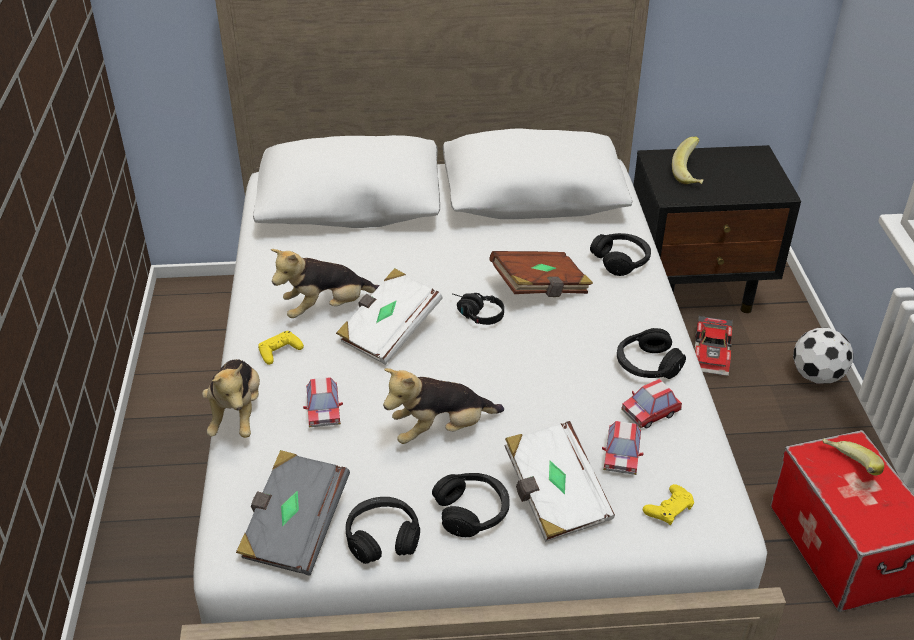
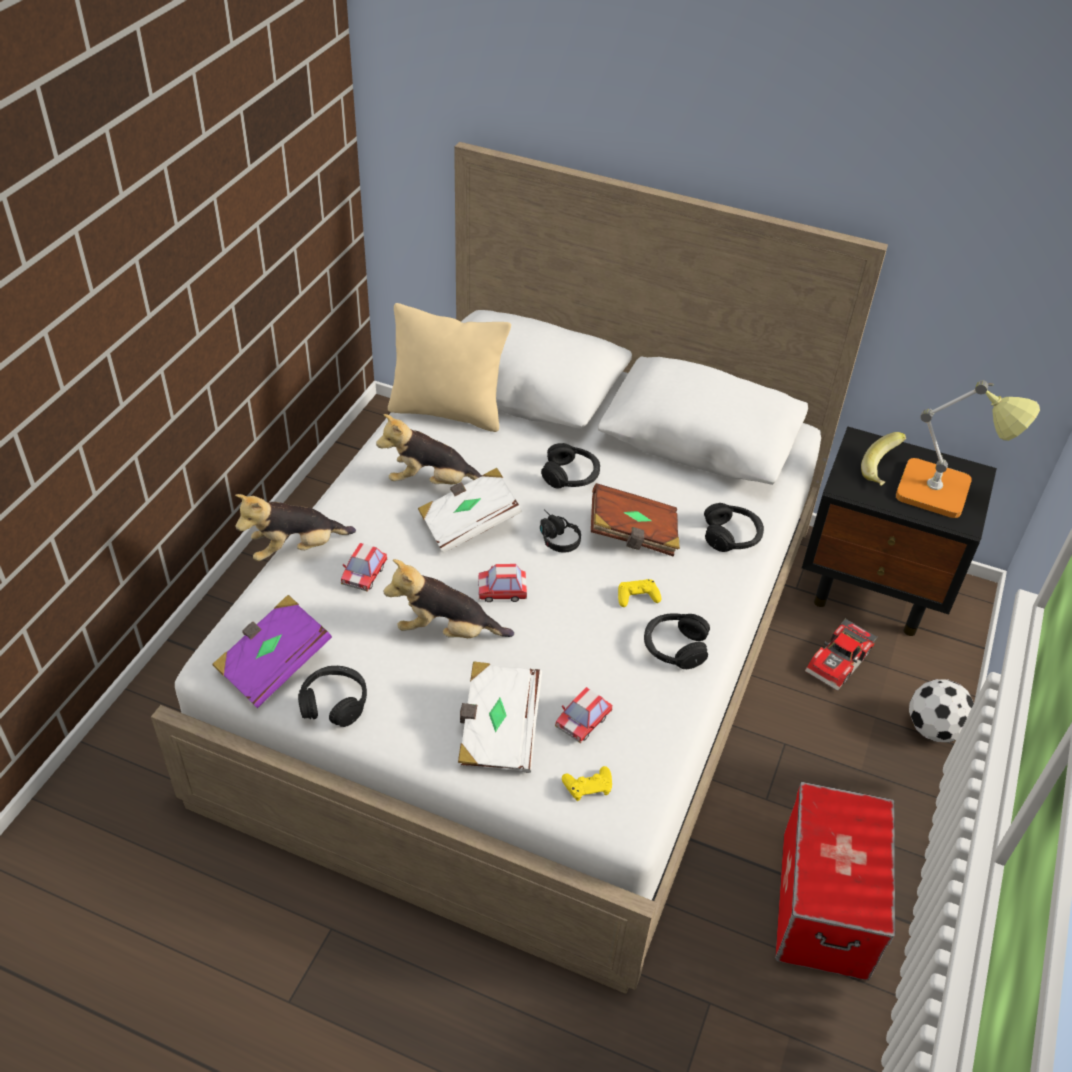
camera: 25 degrees right, 5 degrees up
(237, 414) = (296, 549): plush toy -> plush toy turned 45 degrees clockwise
(279, 351) = (367, 506): yellow game controller -> yellow game controller (637, 596)
(294, 528) = (274, 664): grey book -> purple book
(295, 244) = (447, 411): none -> beige pillow
(472, 511) = (420, 713): black headphones -> black headphones (571, 475)
(650, 413) = (641, 694): toy car -> toy car (502, 592)
(747, 175) = (944, 493): none -> table lamp
(847, 468) = (847, 829): banana -> none

